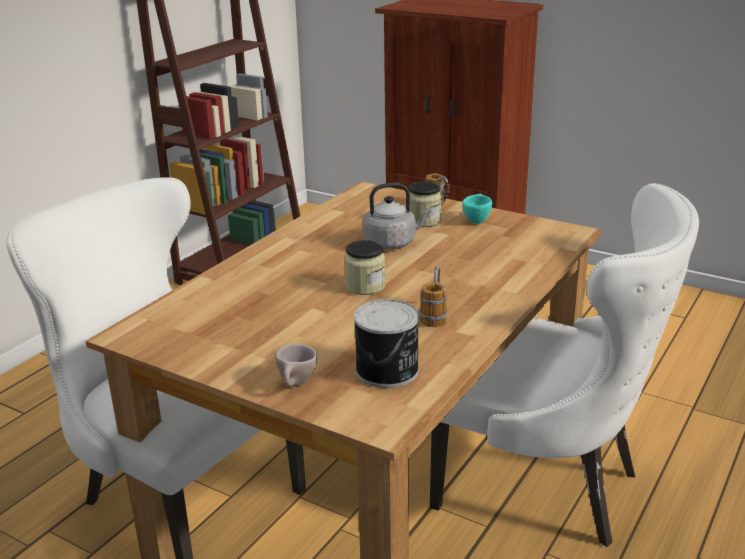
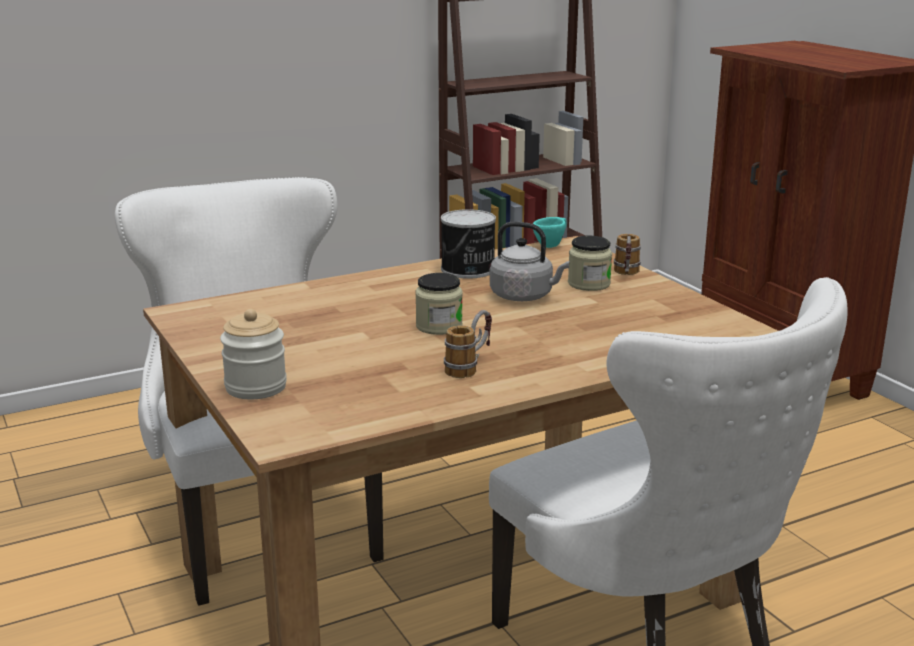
camera: 30 degrees right, 5 degrees down
(296, 385) = (256, 387): beige cup -> jar
(388, 371) = (353, 400): can -> can (468, 270)
(476, 220) = (650, 296): turquoise cup -> turquoise cup (551, 245)

